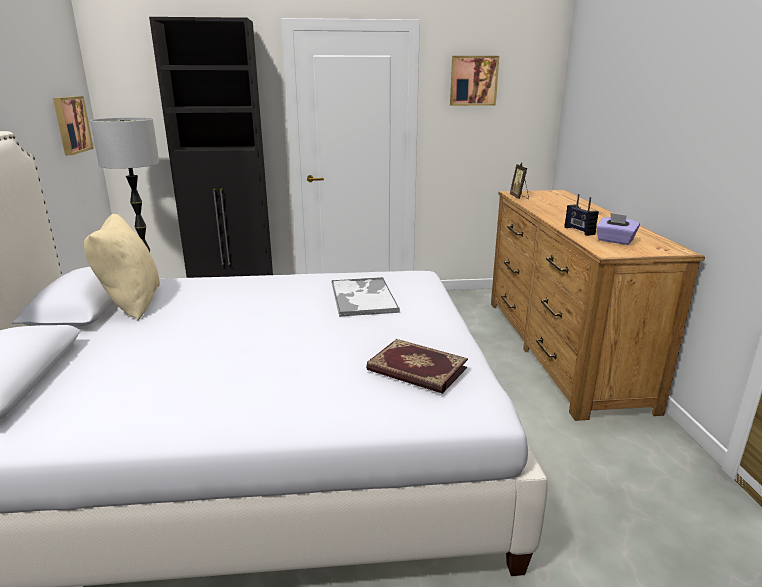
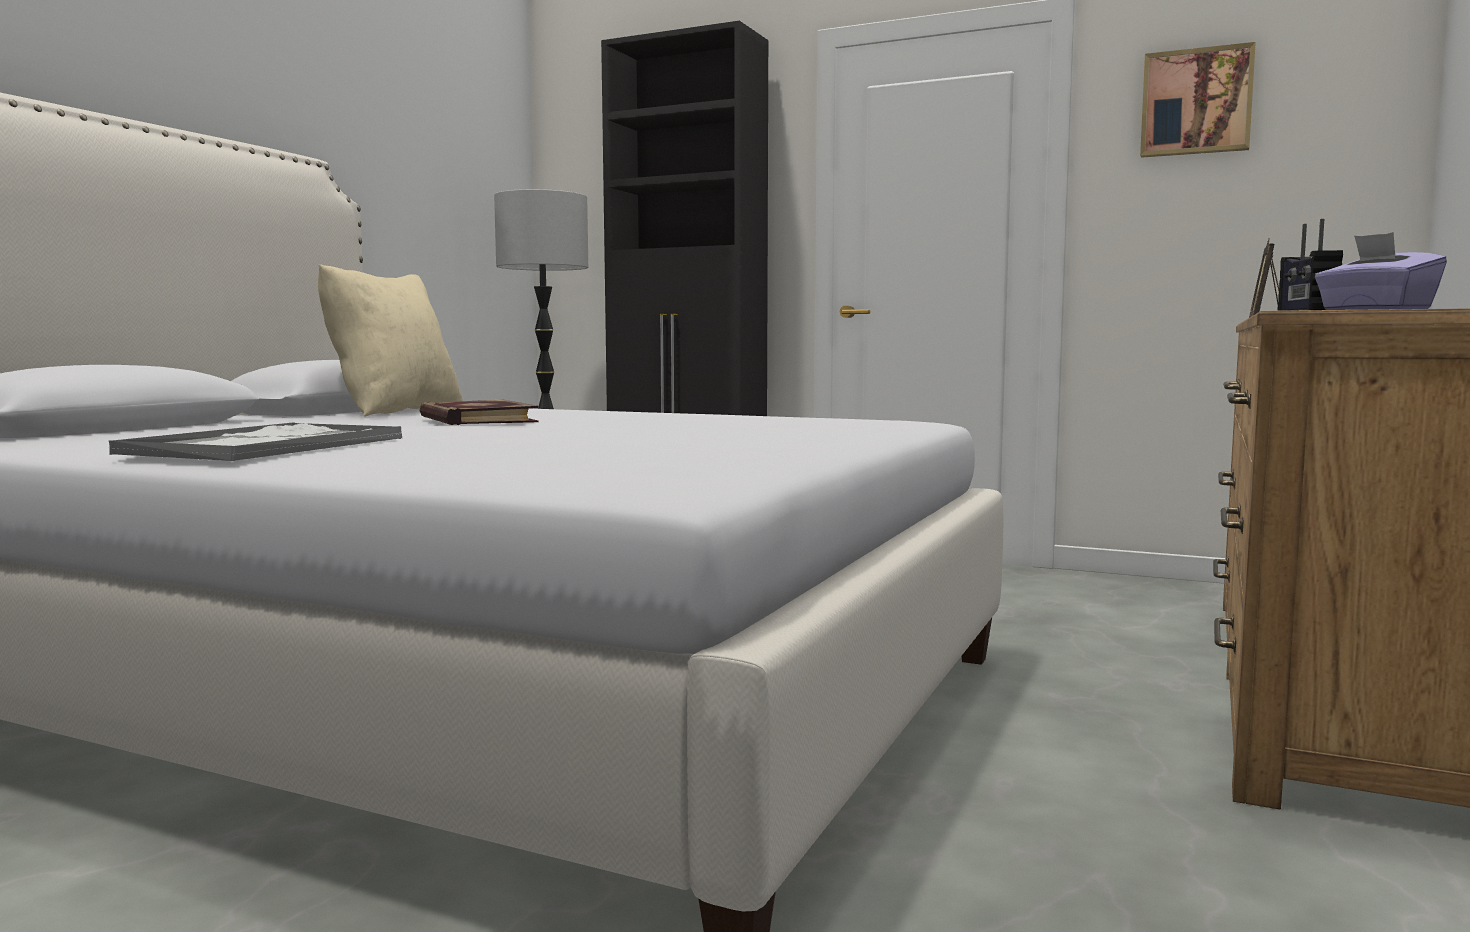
camera: 30 degrees right, 15 degrees down
(71, 125) = (479, 209): picture -> none
(363, 297) = (746, 424): tray -> tray (269, 446)
(416, 370) = (642, 451): book -> book (475, 419)

